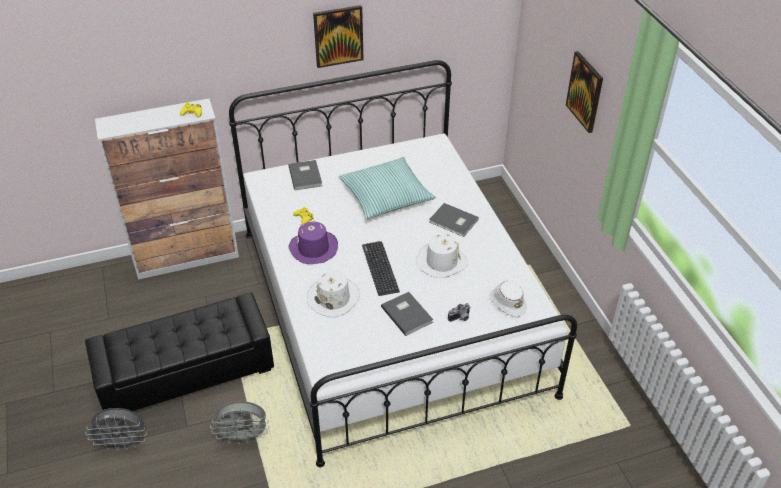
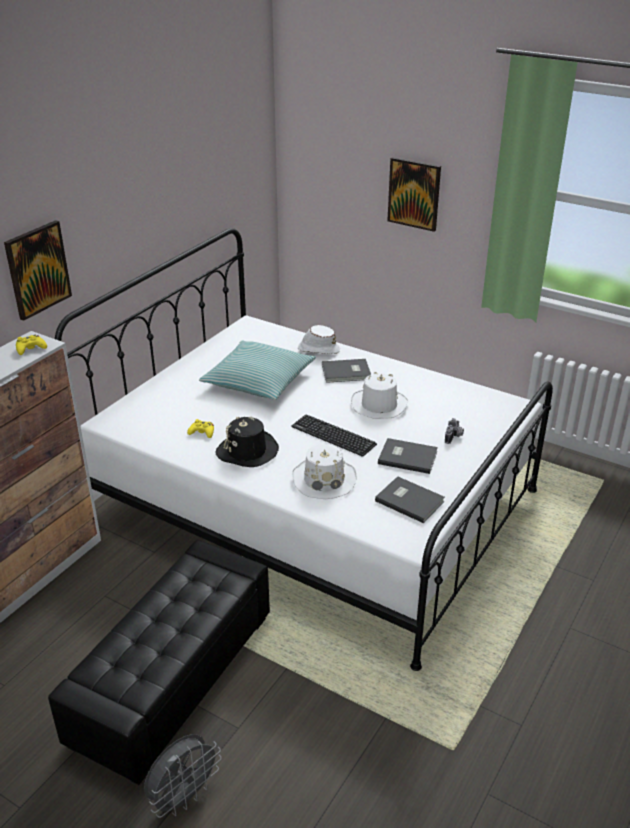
camera: 40 degrees left, 10 degrees down
(243, 437) = (312, 696): grey fan -> none
(306, 175) = (155, 398): grey book -> grey book (409, 500)
(313, 248) = (247, 451): purple hat -> black hat
(338, 36) = (142, 217): picture -> picture (37, 269)
(507, 302) = (473, 407): white hat -> white hat (318, 349)

